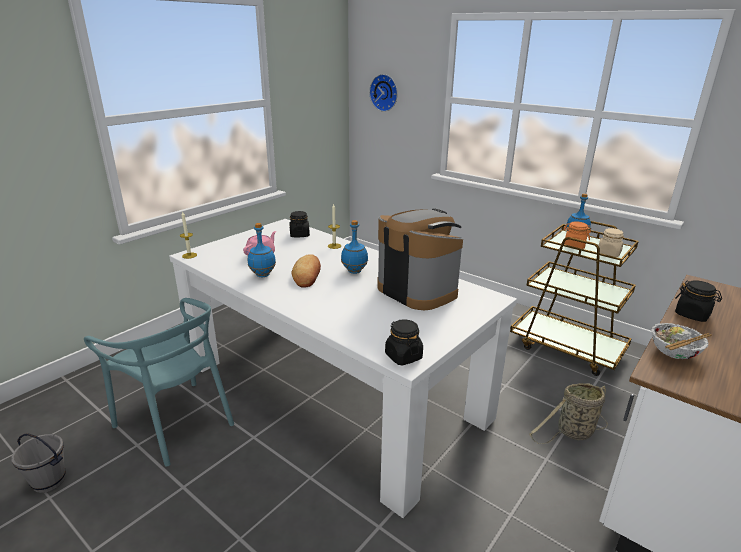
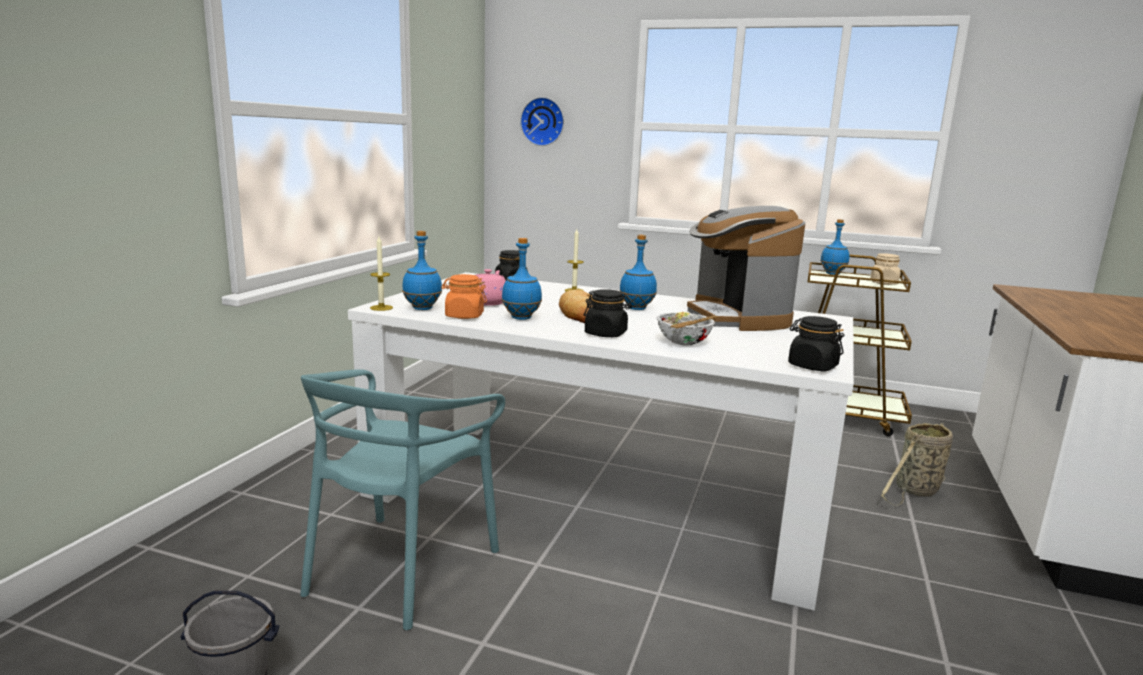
camera: 20 degrees left, 10 degrees down
(176, 422) = (401, 568): turquoise chair -> turquoise chair turned 90 degrees clockwise
(213, 258) = (423, 308): none -> blue bottle
(417, 290) = (737, 318): coffee machine -> coffee machine turned 135 degrees counterclockwise
(574, 246) = (841, 279): orange jar -> orange jar (464, 316)
(674, 353) = (1079, 330): bowl -> bowl (684, 342)
(692, 315) = (1047, 307): black jar -> black jar (606, 334)

